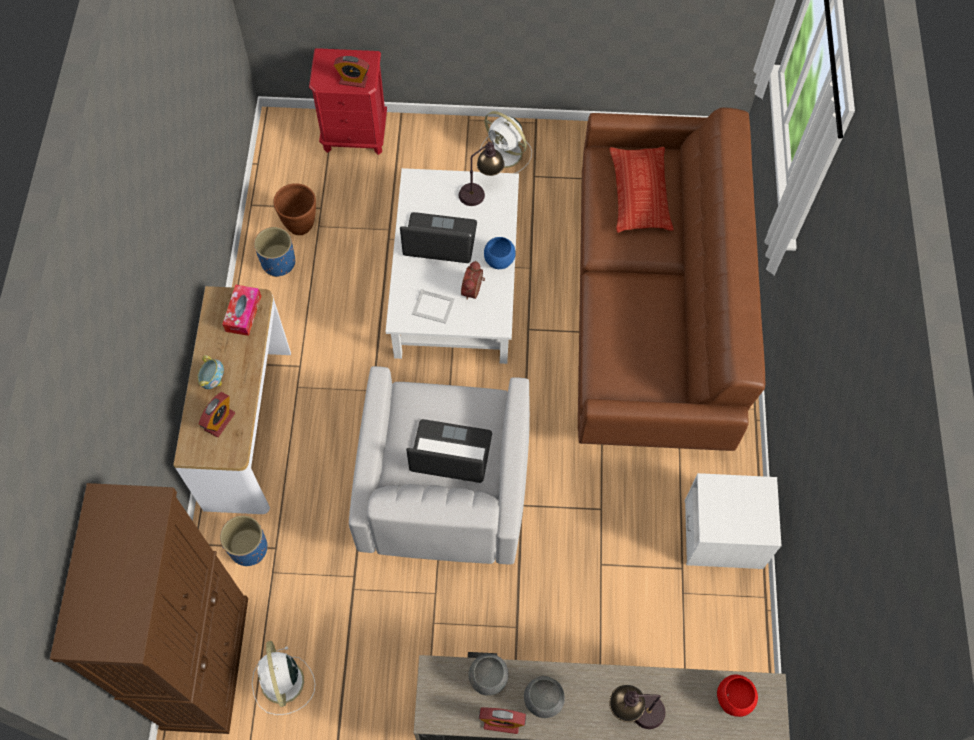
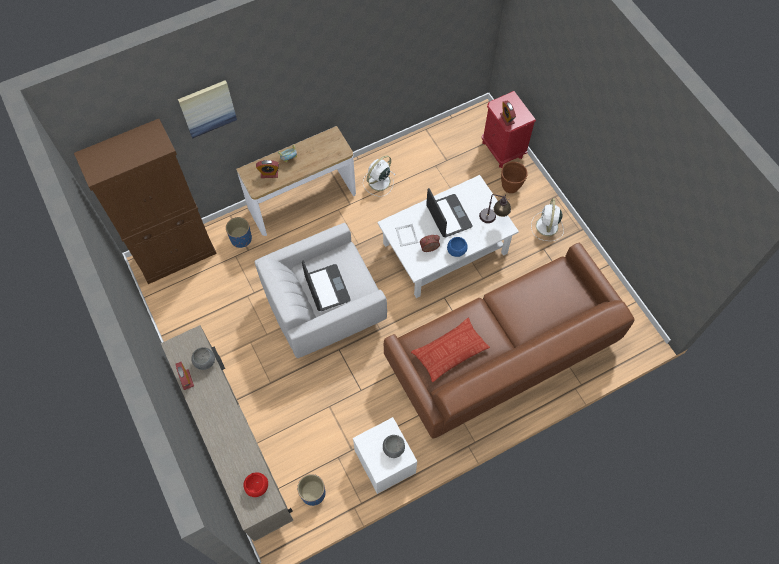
camera: 60 degrees right, 0 degrees up
(111, 406) = (207, 108): none -> picture
(243, 313) = (332, 150): tissue box -> none
(278, 262) = (401, 160): blue planter -> blue planter (313, 493)
(283, 683) = (183, 292): white fan -> white fan (378, 182)
(300, 225) = (430, 157): brown planter -> brown planter (510, 187)
(543, 699) = (207, 393): grey bowl -> grey bowl (394, 448)
(634, 712) = (223, 440): table lamp -> none
(639, 194) = (550, 298): pillow -> pillow (450, 351)

